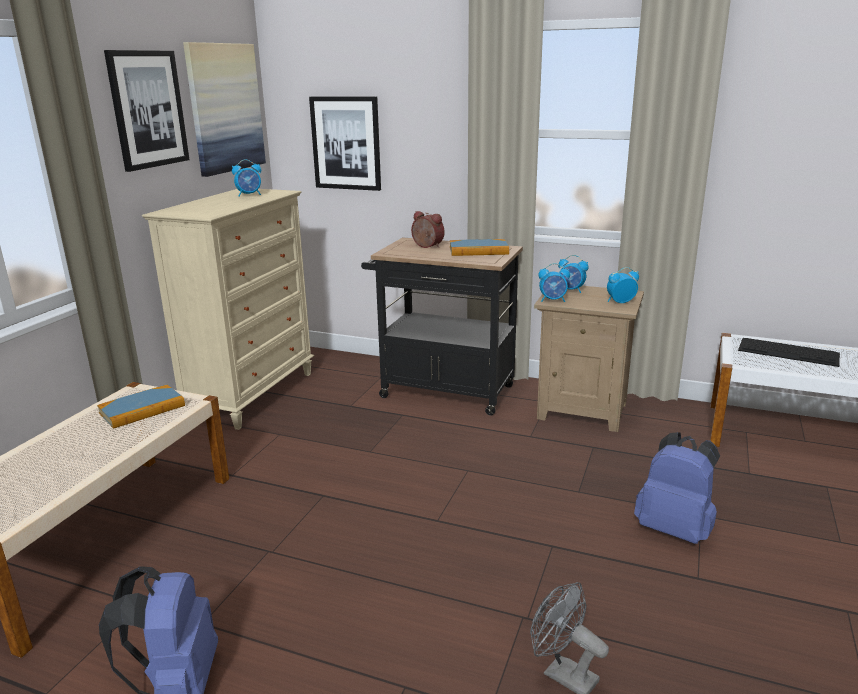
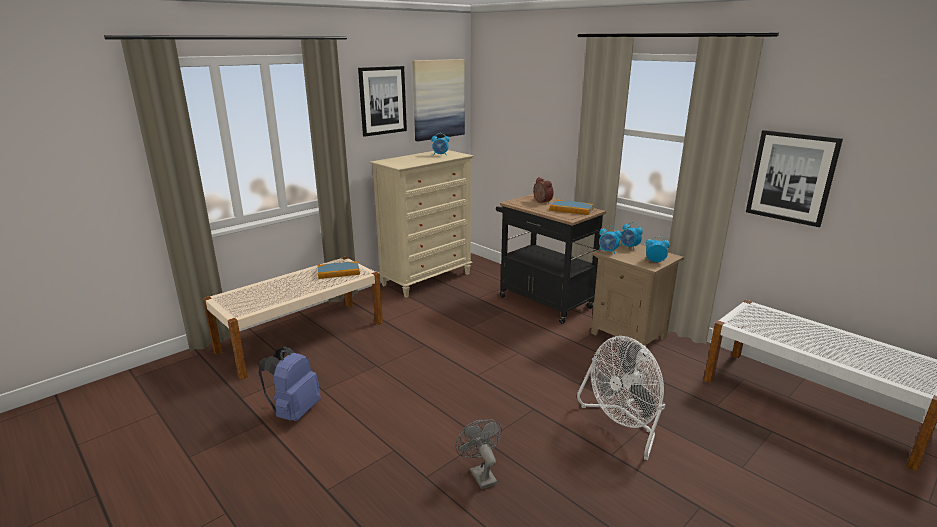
camera: 25 degrees right, 0 degrees up
(346, 143) = (512, 126): picture -> picture (791, 177)
(675, 529) = (623, 423): blue backpack -> white fan
(789, 352) = (785, 324): keyboard -> none

